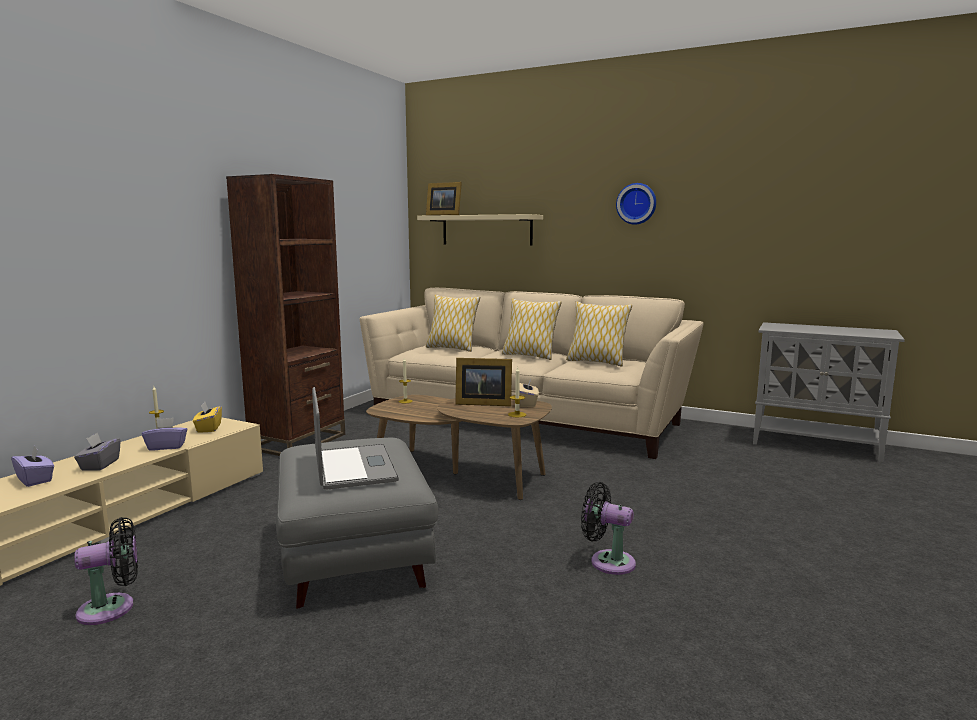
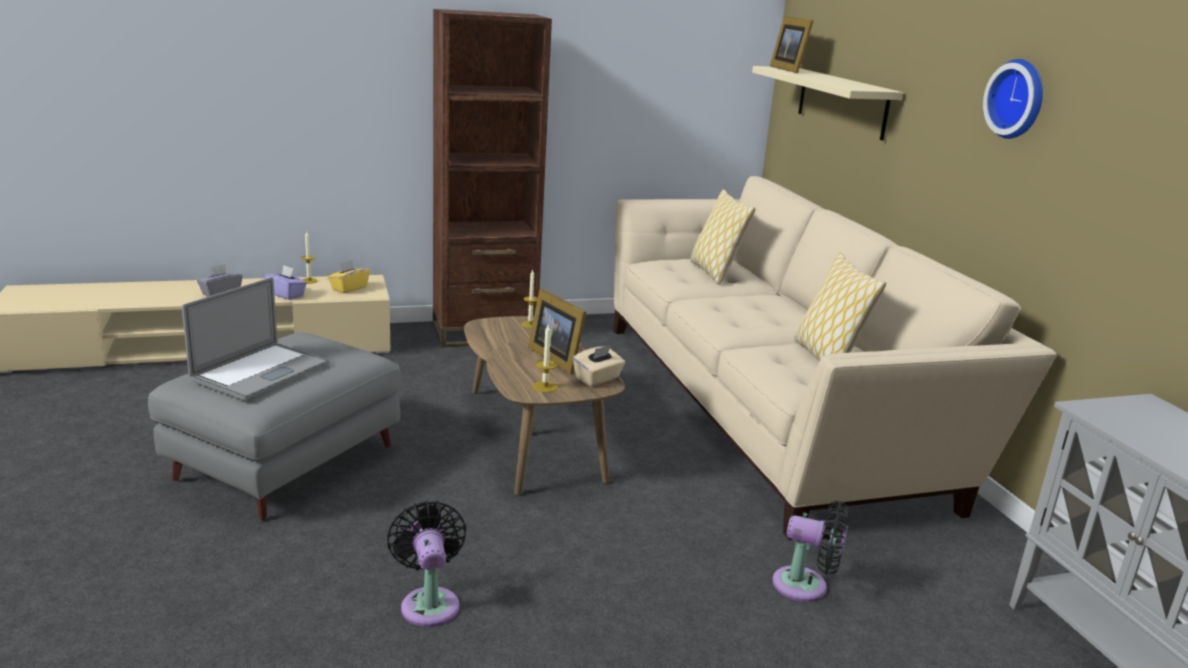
camera: 45 degrees right, 10 degrees up
(35, 480) = (170, 290): purple tissue box -> none
(112, 608) = (113, 415): black fan -> black fan (806, 586)
(529, 356) = (771, 317): pillow -> none

